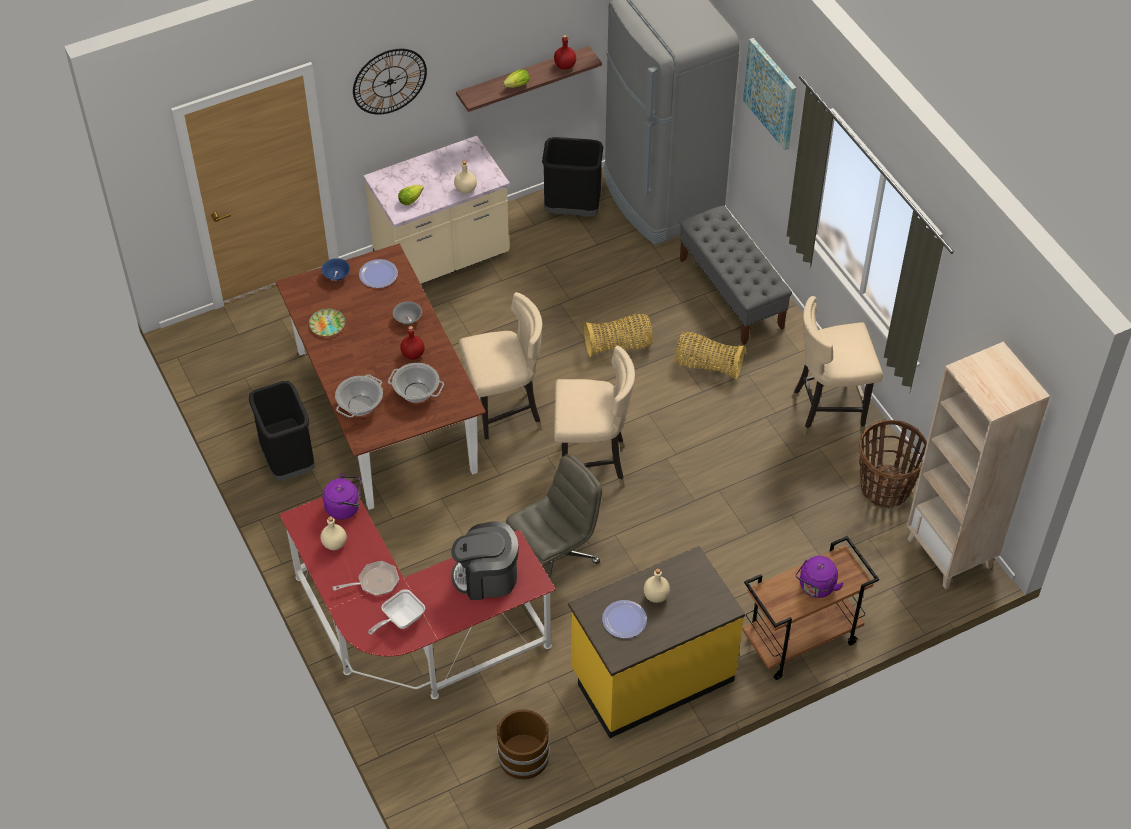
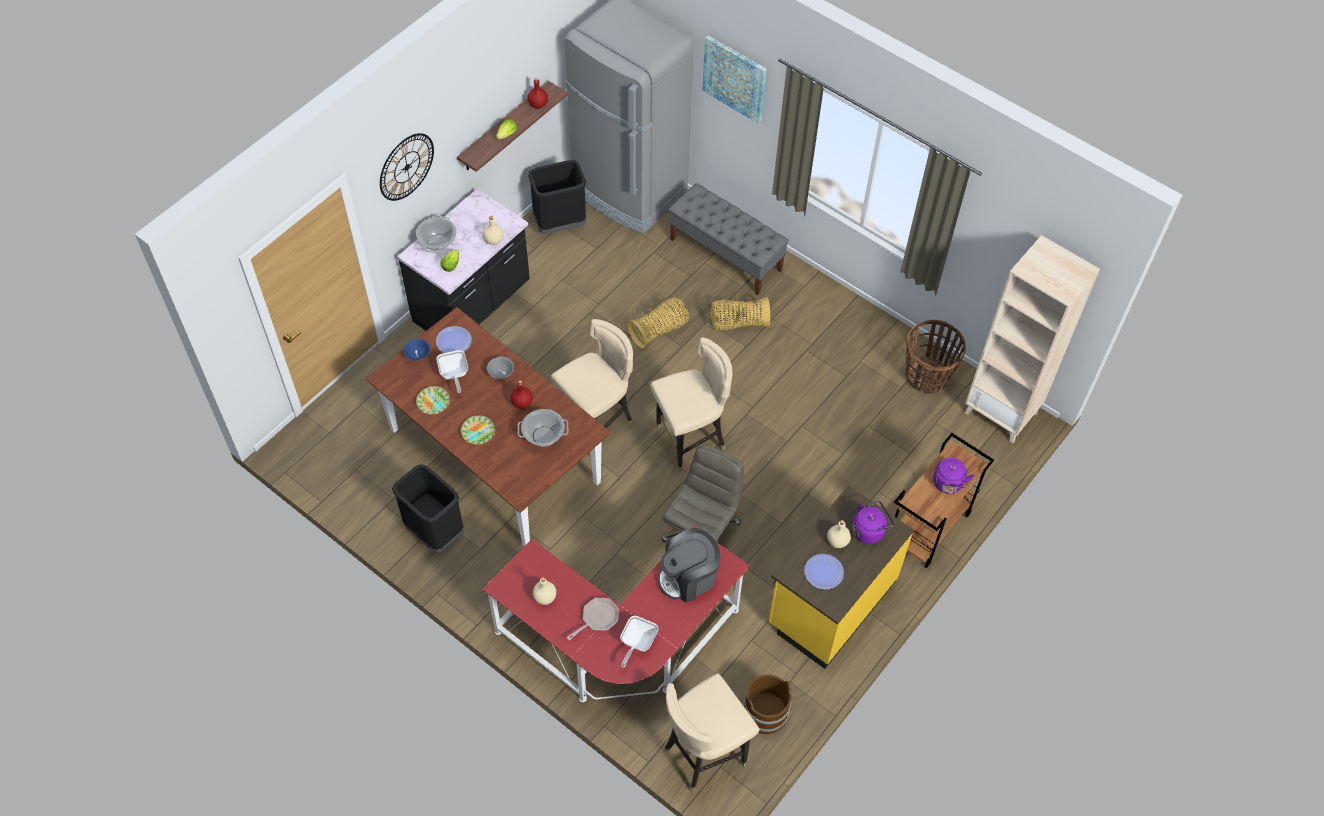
camera: 25 degrees left, 5 degrees up
(345, 507) = (536, 561): purple kettle -> purple kettle (869, 530)
(355, 367) = (478, 431): none -> plate
(360, 406) = (501, 465): cooking pot -> cooking pot (438, 243)
(361, 306) = (454, 375): none -> frying pan
(442, 259) = (473, 304): beige counter -> black counter
(828, 411) = (851, 328): beige chair -> beige chair (704, 754)

